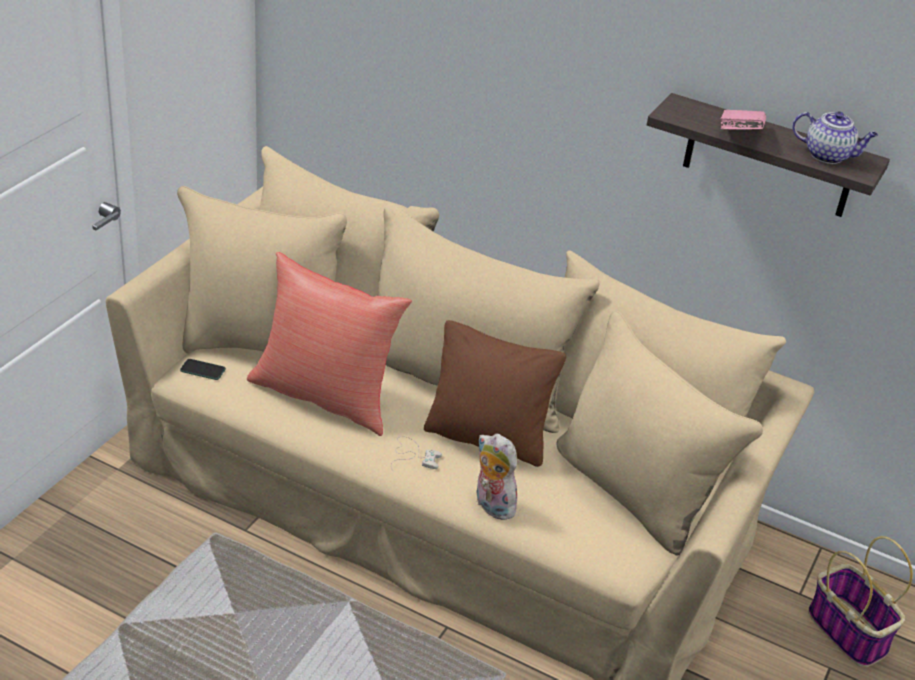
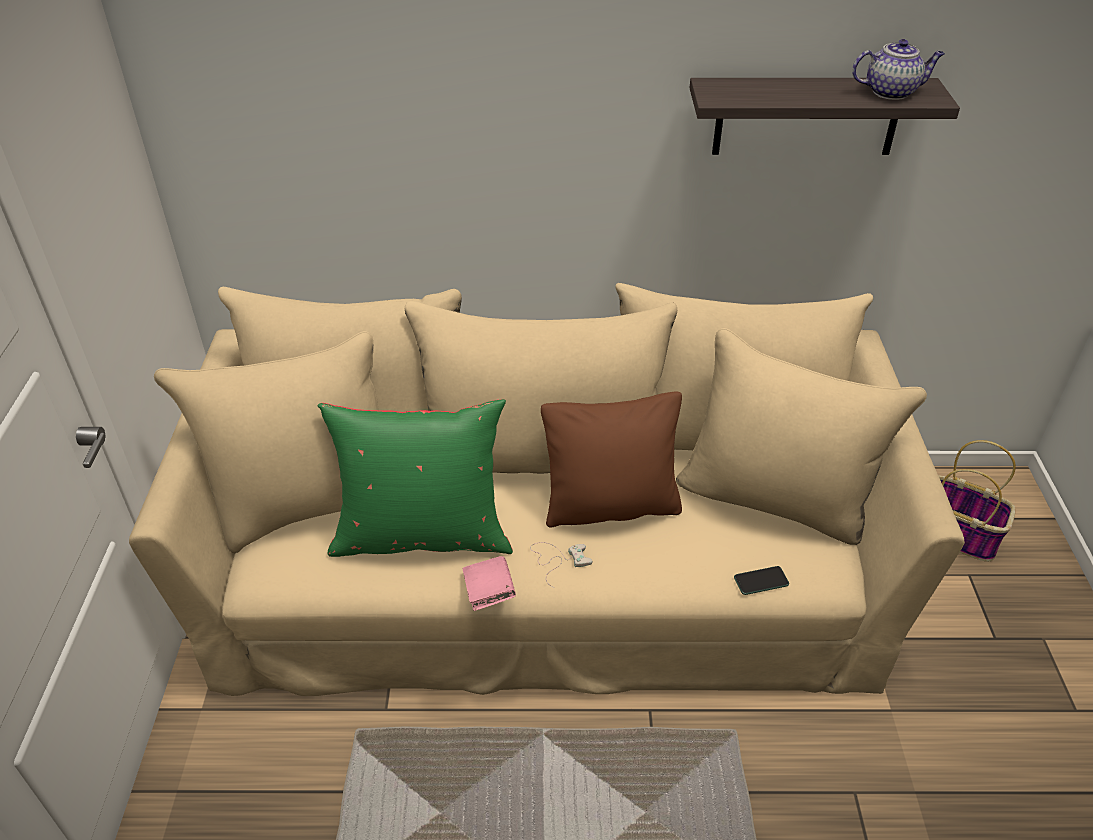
camera: 25 degrees left, 5 degrees up
(203, 370) = (271, 566): phone -> phone (761, 581)
(325, 396) = (422, 535): red pillow -> green pillow
(491, 506) = (671, 578): plush toy -> none
(739, 134) = (797, 97): pink book -> pink book (489, 593)

